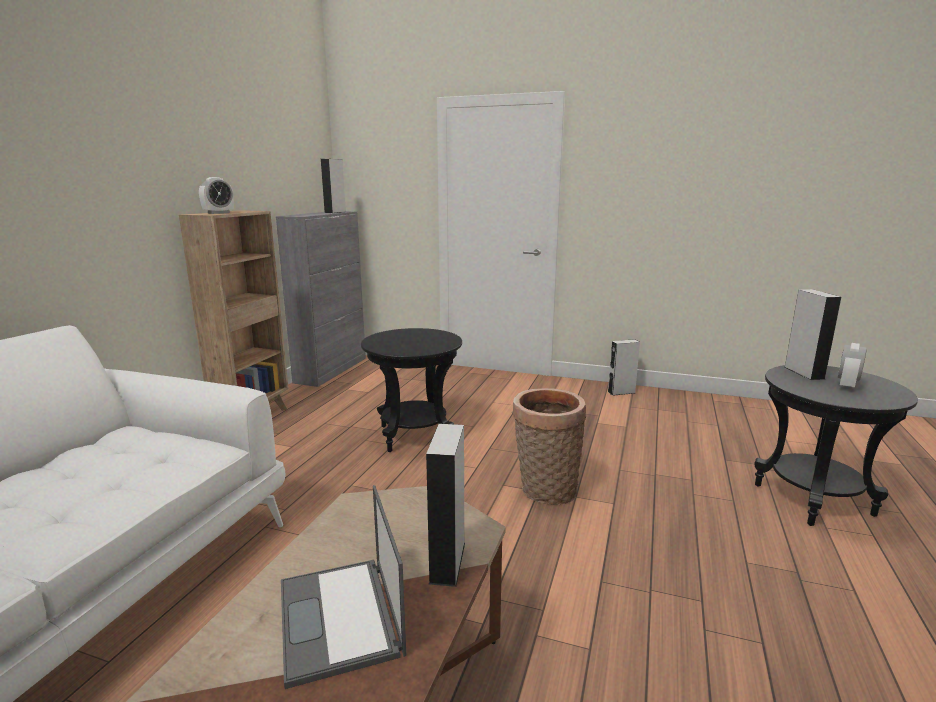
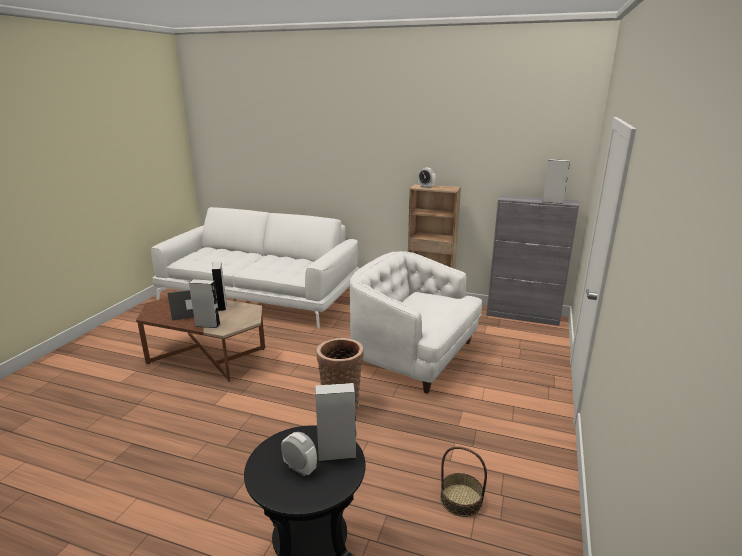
camera: 90 degrees right, 5 degrees up
(414, 435) = (414, 355): black side table -> white armchair
(621, 392) = (545, 474): grey speaker -> grey speaker (221, 306)
(676, 425) = (461, 499): none -> basket

